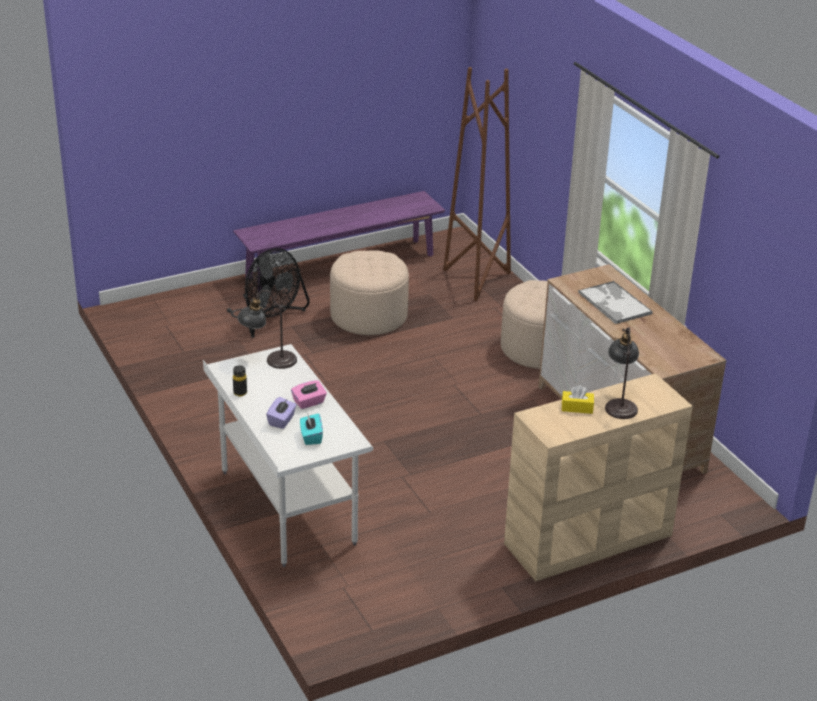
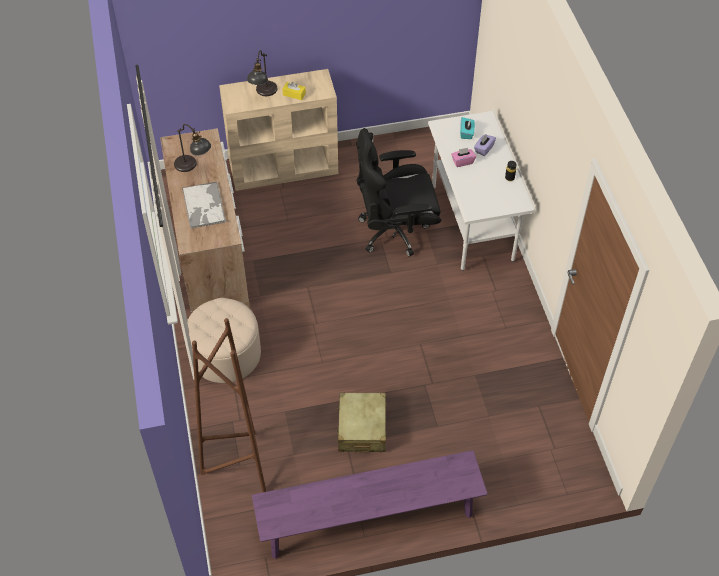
camera: 165 degrees left, 20 degrees up
(266, 319) = (459, 441): black fan -> none
(268, 358) = (485, 208): grey table lamp -> grey table lamp (194, 166)
(368, 316) = (362, 428): beige ottoman -> beige suitcase
(390, 486) = (397, 230): none -> black office chair

